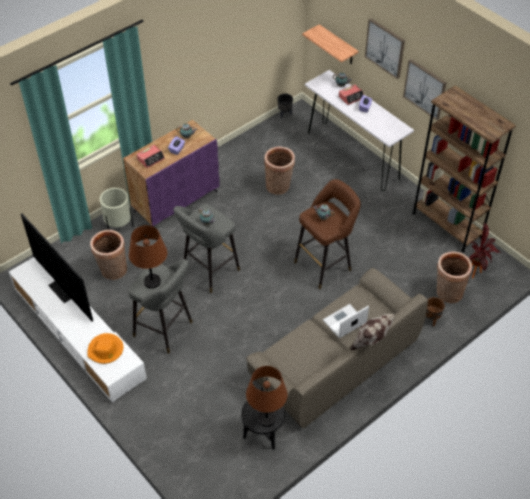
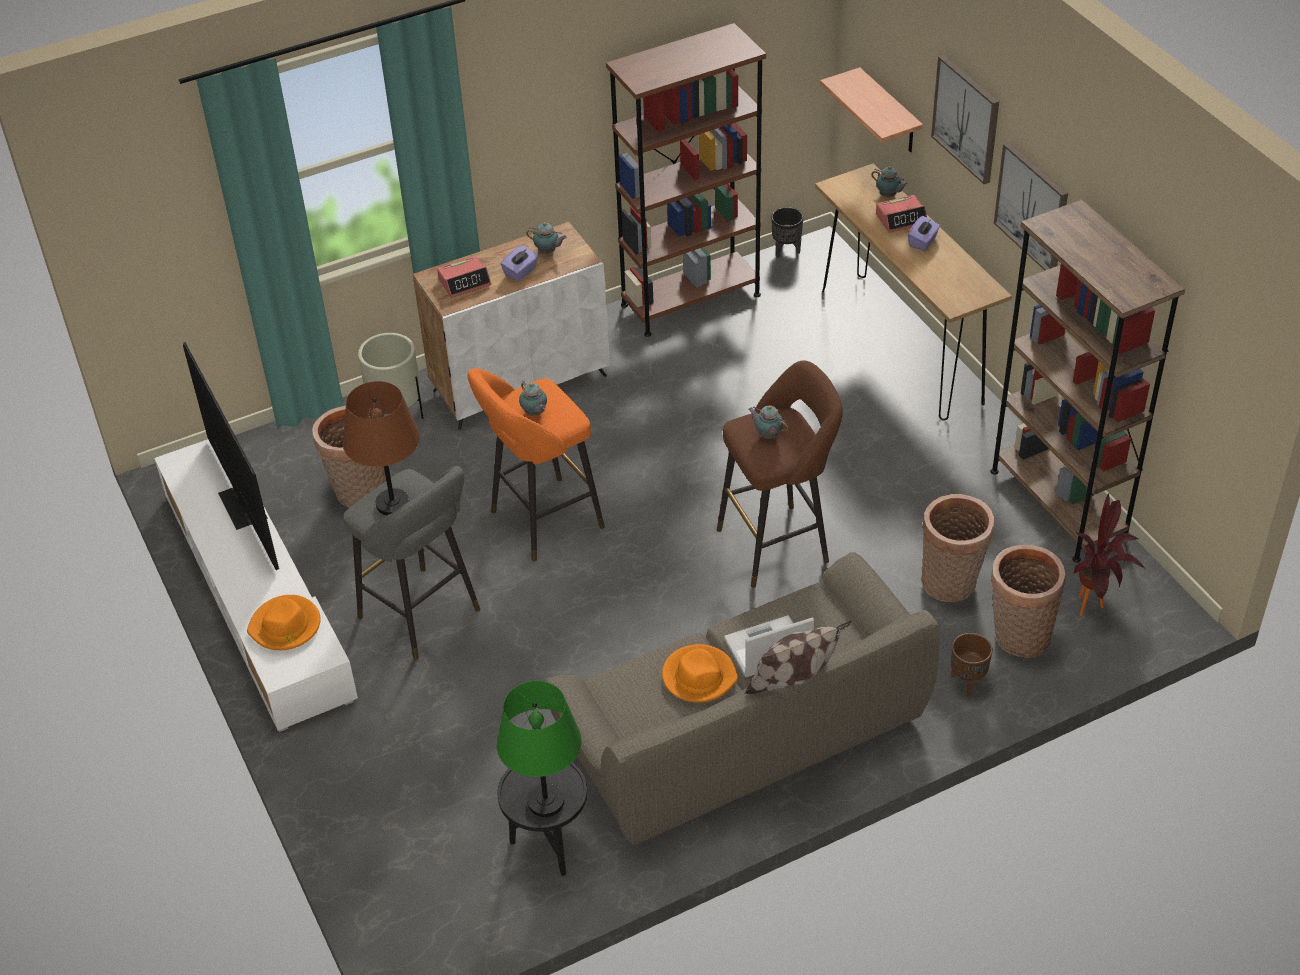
camera: 15 degrees right, 5 degrees down
(176, 201) = (520, 382): purple cabinet -> white cabinet
(208, 272) = (541, 522): grey stool -> orange stool
(246, 146) = (690, 300): none -> brown bookcase
(266, 419) = (546, 802): brown table lamp -> green table lamp
(279, 187) = (731, 384): basket -> basket (951, 585)
(317, 341) = (699, 676): none -> orange hat
(353, 155) = (901, 345): white console table -> brown console table

